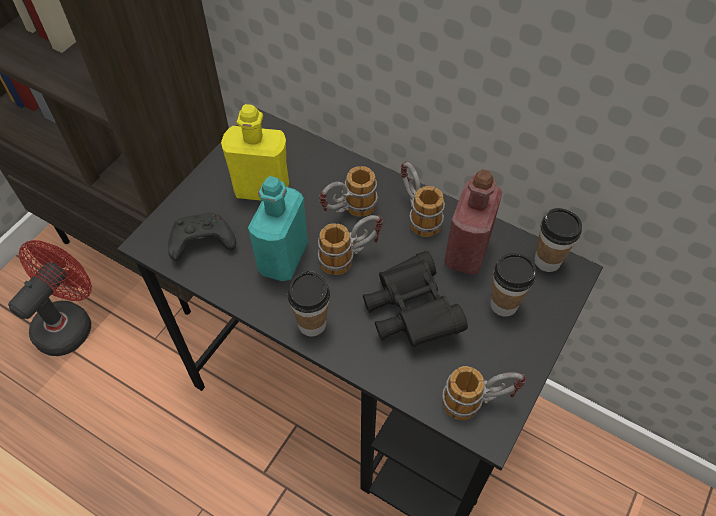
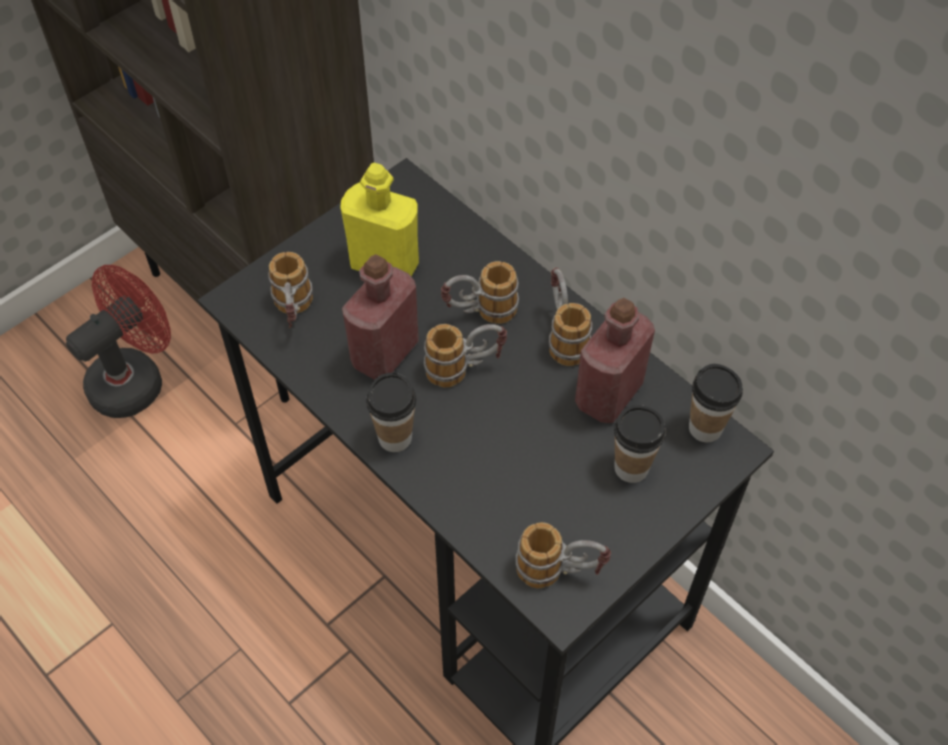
camera: 15 degrees right, 0 degrees up
(201, 243) = (294, 314): black game controller -> mug
(283, 258) = (385, 353): turquoise bottle -> red bottle
(410, 312) = (514, 450): black binoculars -> none

